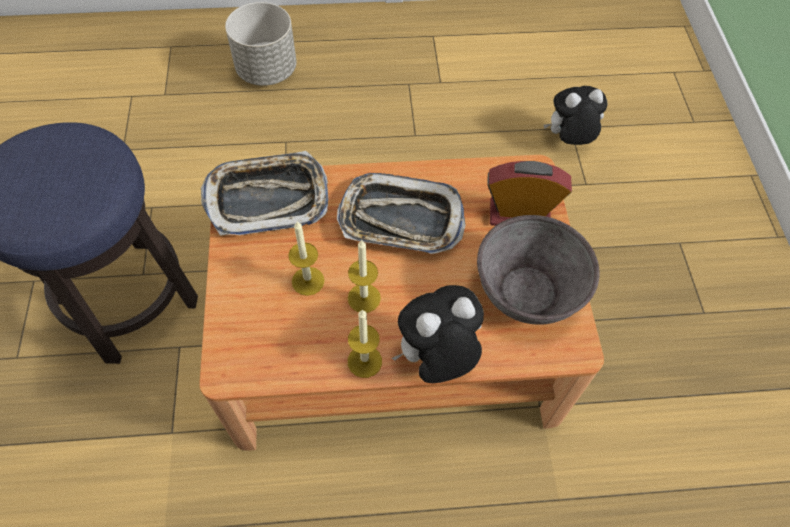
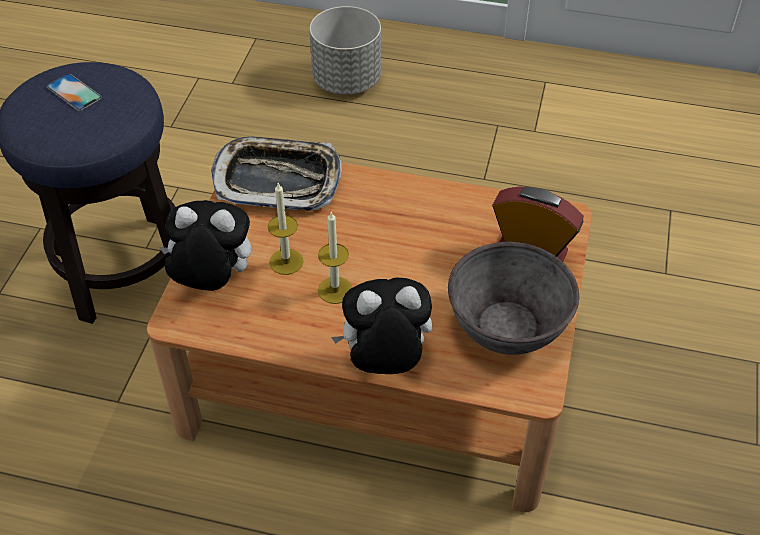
camera: 20 degrees right, 10 degrees down
(40, 165) = (74, 92): none -> phone
(364, 361) = (312, 345): candle -> none
(400, 219) = (402, 229): tray -> none
(568, 140) = (662, 223): plush toy -> plush toy (212, 282)

